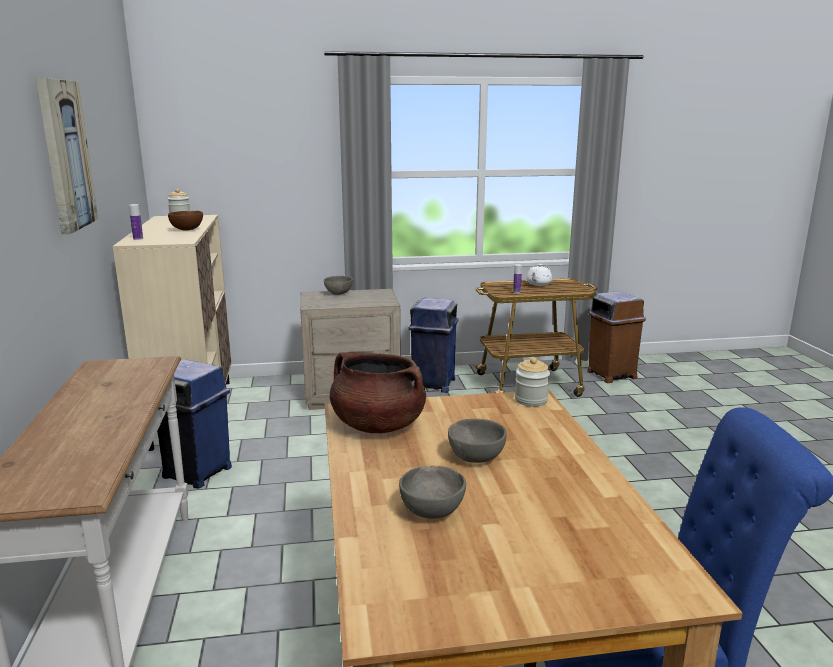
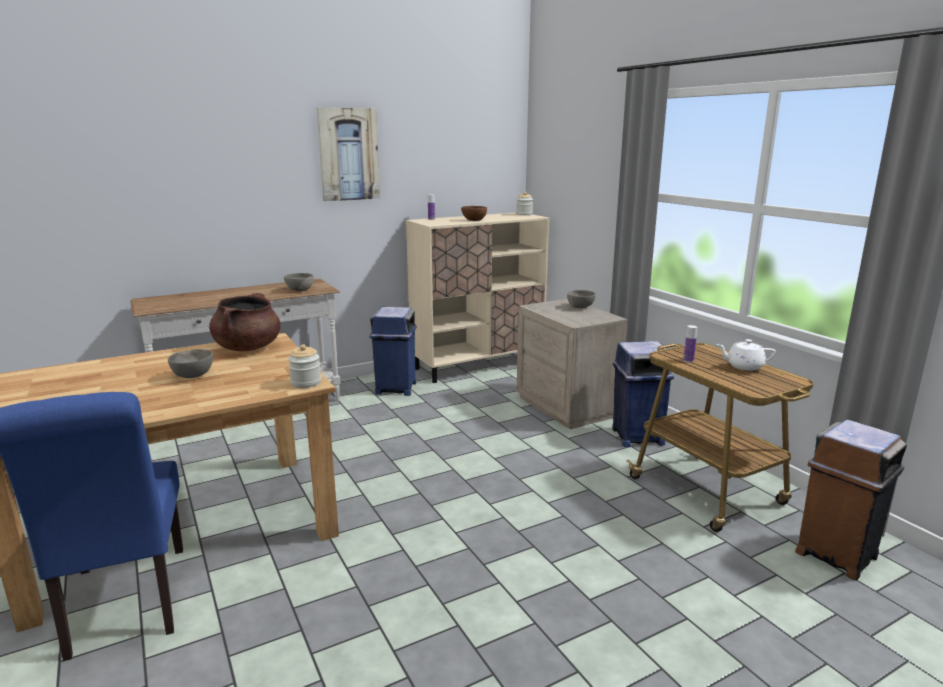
camera: 70 degrees right, 0 degrees up
(433, 512) = (120, 374): grey bowl -> grey bowl (300, 290)

